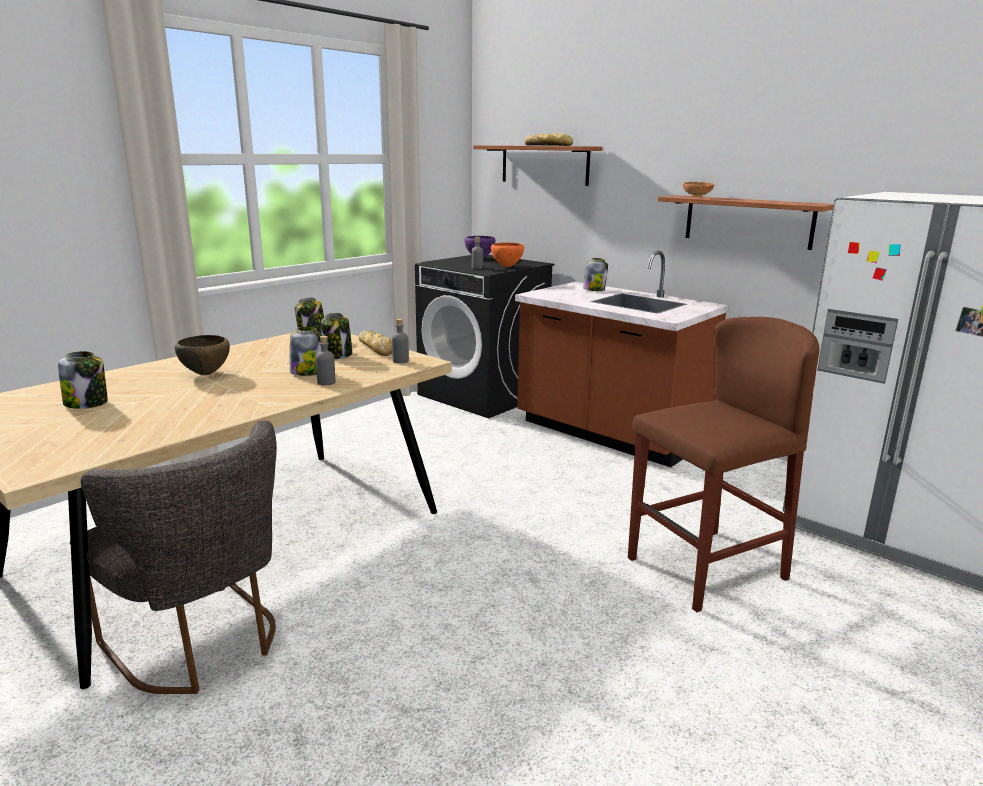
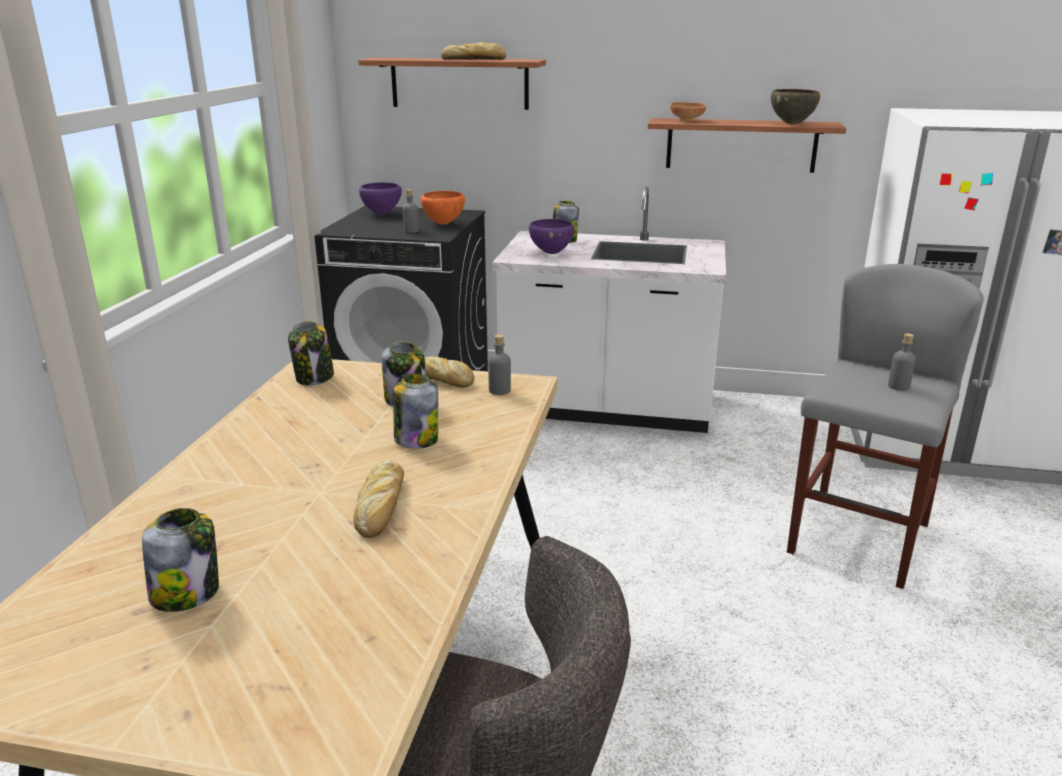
camera: 30 degrees left, 5 degrees up
(206, 374) = (279, 481): brown bowl -> brown bowl (792, 124)
(230, 394) = (381, 507): none -> bread
(326, 382) = (471, 449): grey bottle -> grey bottle (898, 386)
(567, 295) = (551, 253): none -> purple bowl
(609, 433) = (607, 408): brown counter -> white counter
(705, 568) = (858, 538): brown stool -> grey stool

